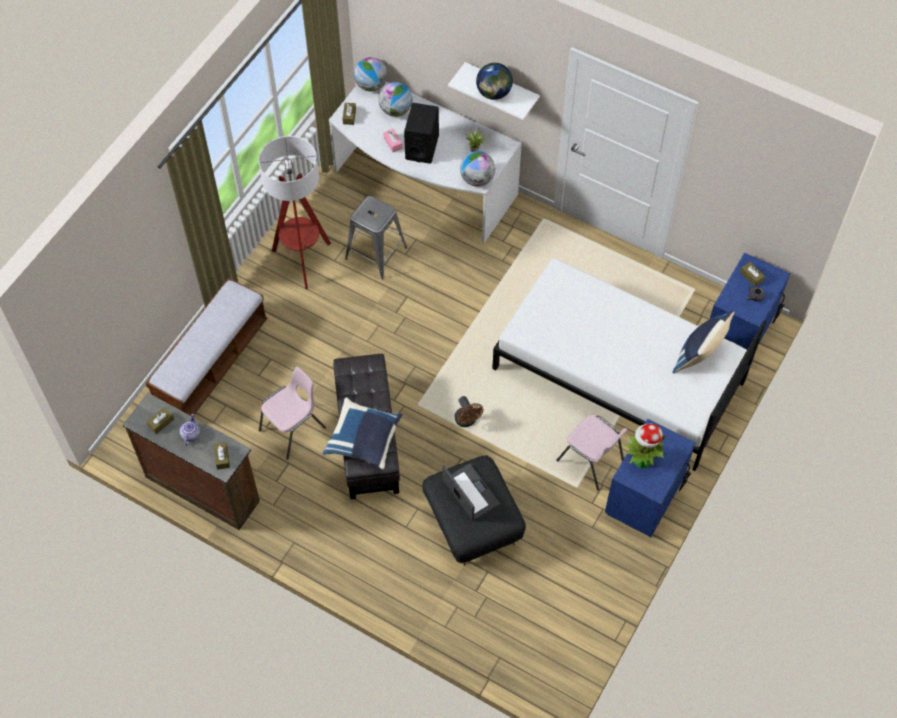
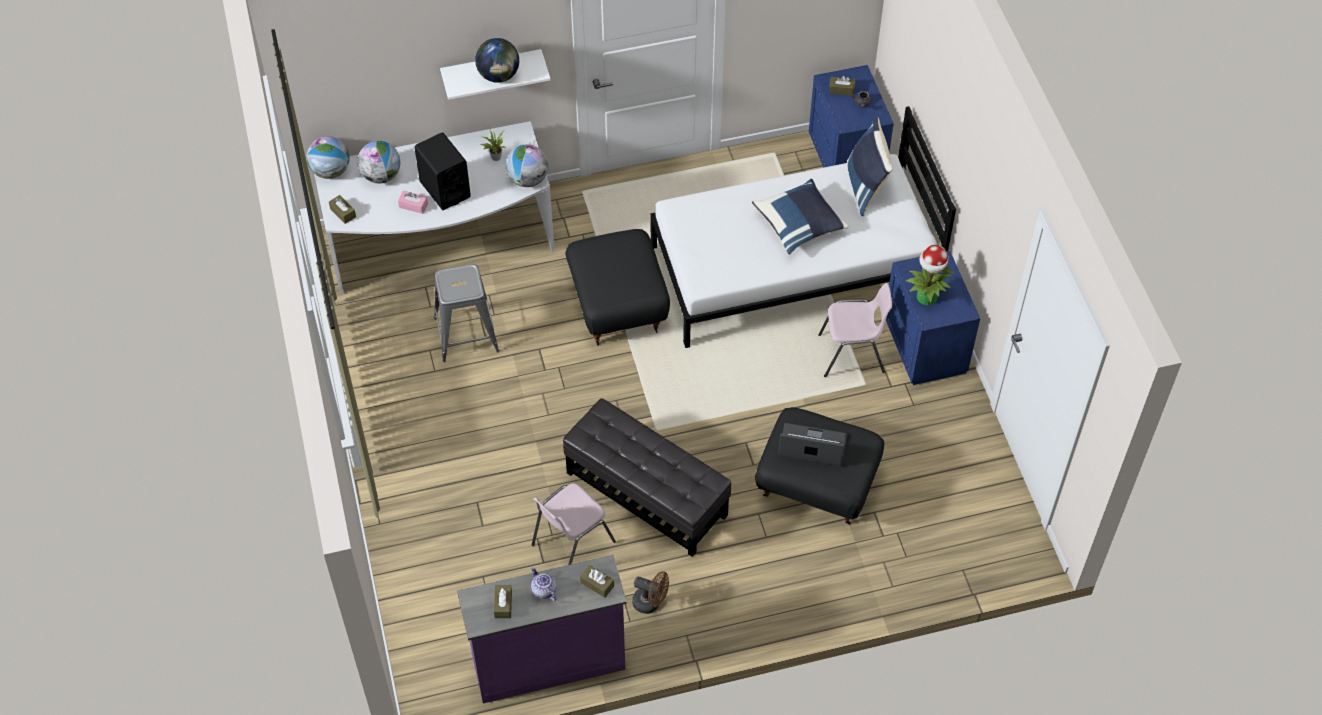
camera: 45 degrees left, 5 degrees down
(203, 487) = (547, 663): brown dresser -> purple dresser
(212, 364) = (426, 552): bench -> none
(294, 429) = (571, 543): pink chair -> pink chair turned 135 degrees counterclockwise
(303, 260) = (404, 394): floor lamp -> none
(364, 440) = (672, 481): blue pillow -> blue pillow (799, 225)
(467, 421) = (714, 408): brown fan -> brown fan (651, 603)
(483, 309) = (619, 305): none -> black ottoman

